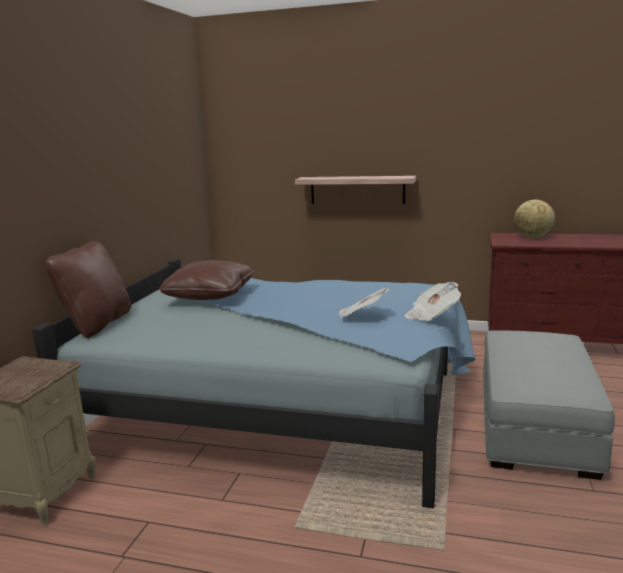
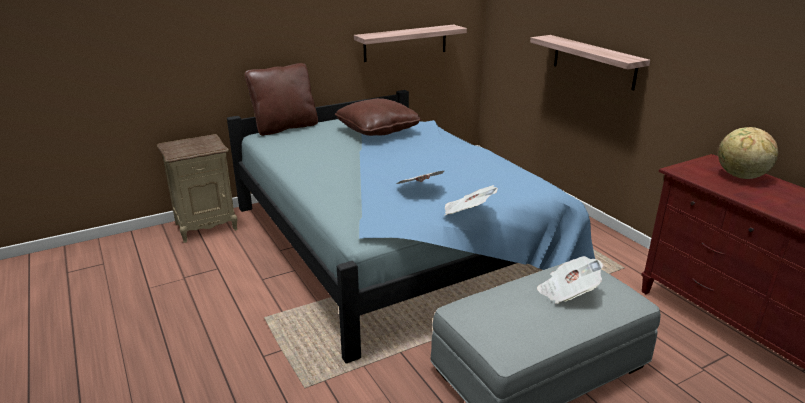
camera: 45 degrees right, 10 degrees up
(164, 207) = (405, 43): none -> shelf
(534, 348) = (567, 292): none -> newspaper

